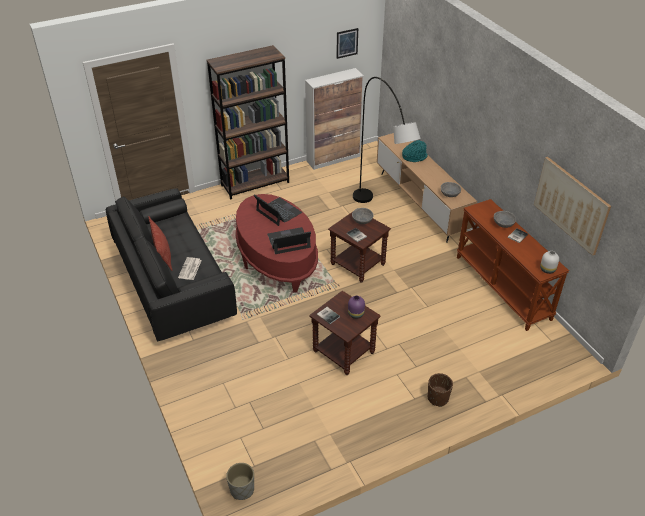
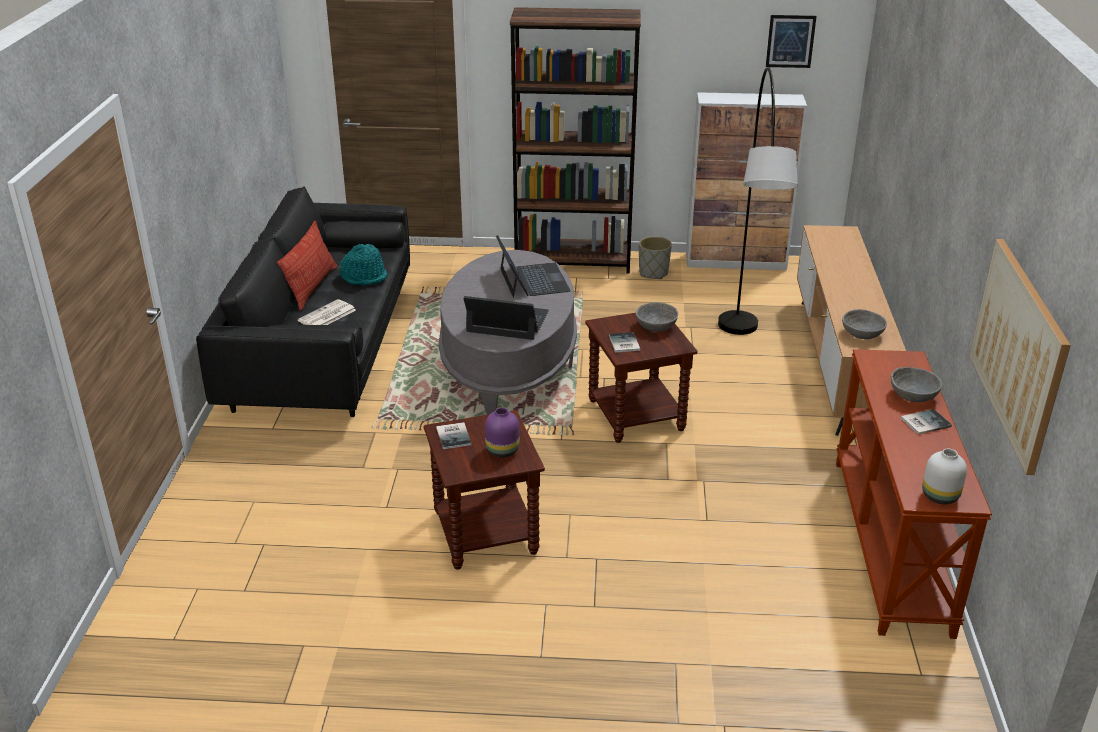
camera: 30 degrees right, 10 degrees down
(242, 490) = (120, 665): grey planter -> grey planter (653, 273)
(277, 258) = (509, 364): red coffee table -> grey coffee table
(414, 157) = (845, 266): turquoise hat -> turquoise hat (364, 277)
(437, 398) = (586, 675): brown planter -> none

